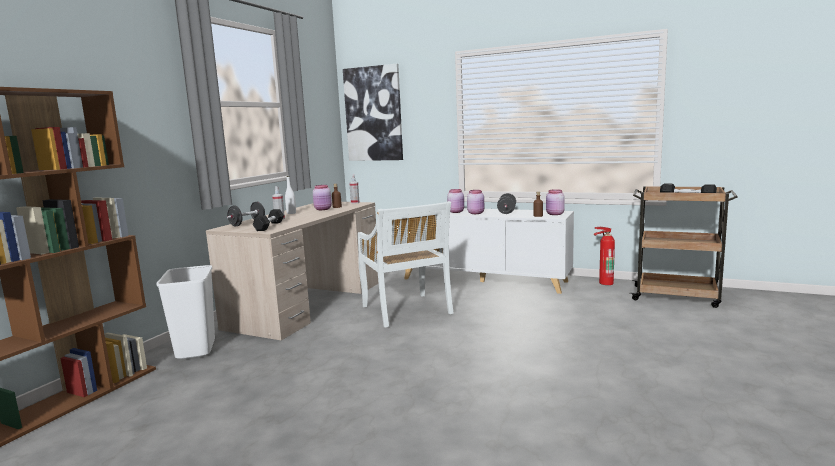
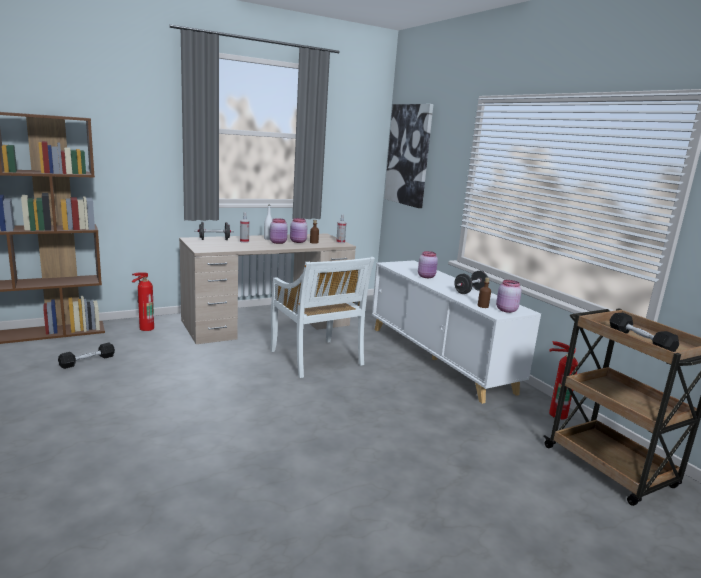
camera: 35 degrees right, 5 degrees up
(195, 349) = (144, 328): white trash can -> fire extinguisher
(269, 226) = (216, 246): black dumbbell -> black dumbbell (87, 361)
(407, 311) = (317, 359): white chair -> white chair turned 45 degrees counterclockwise
(476, 213) = (438, 284): pink jar -> pink jar (278, 242)

